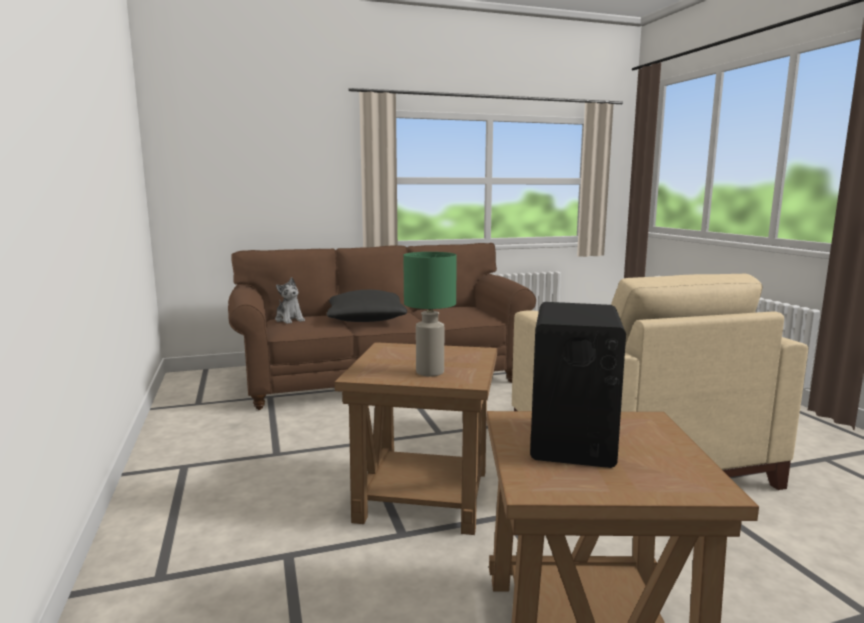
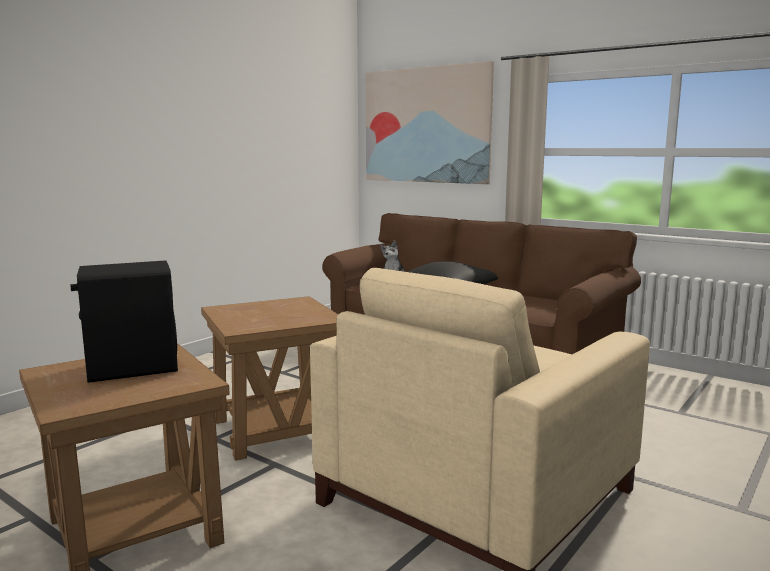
camera: 55 degrees right, 0 degrees up
(251, 151) = (426, 125): none -> picture
(430, 372) = (249, 319): green table lamp -> none

